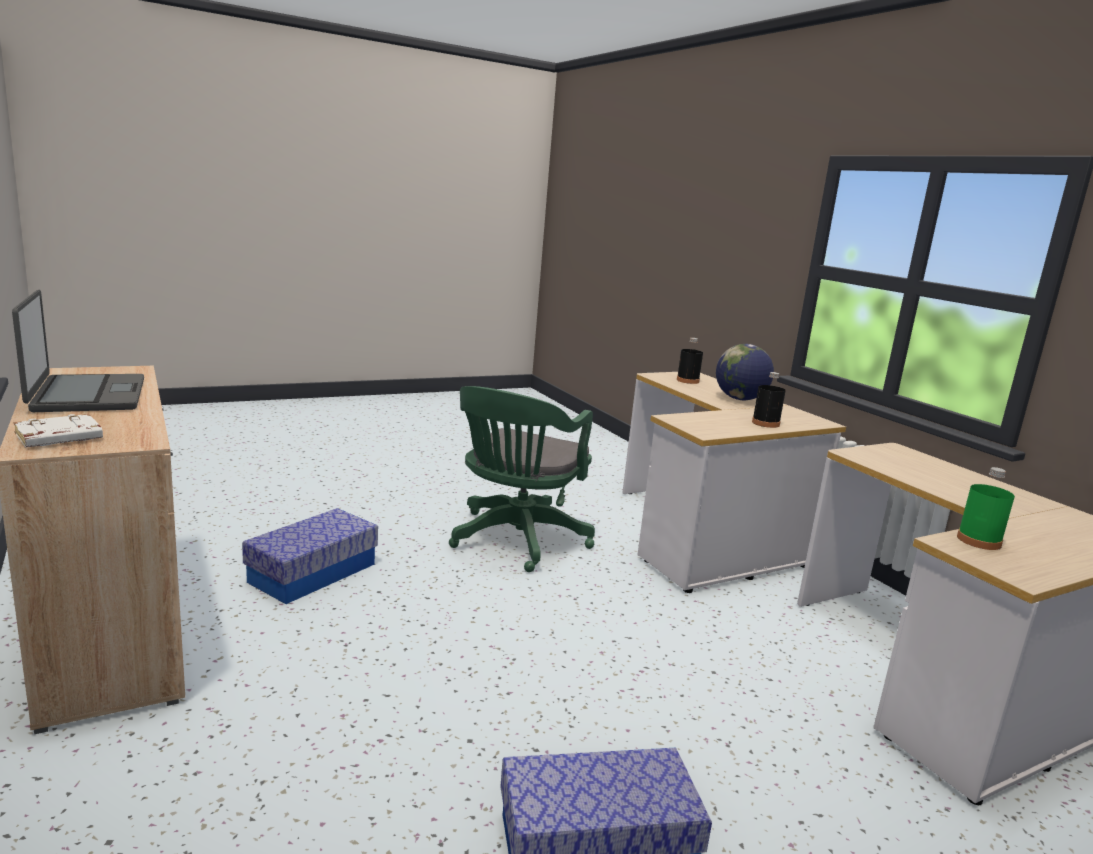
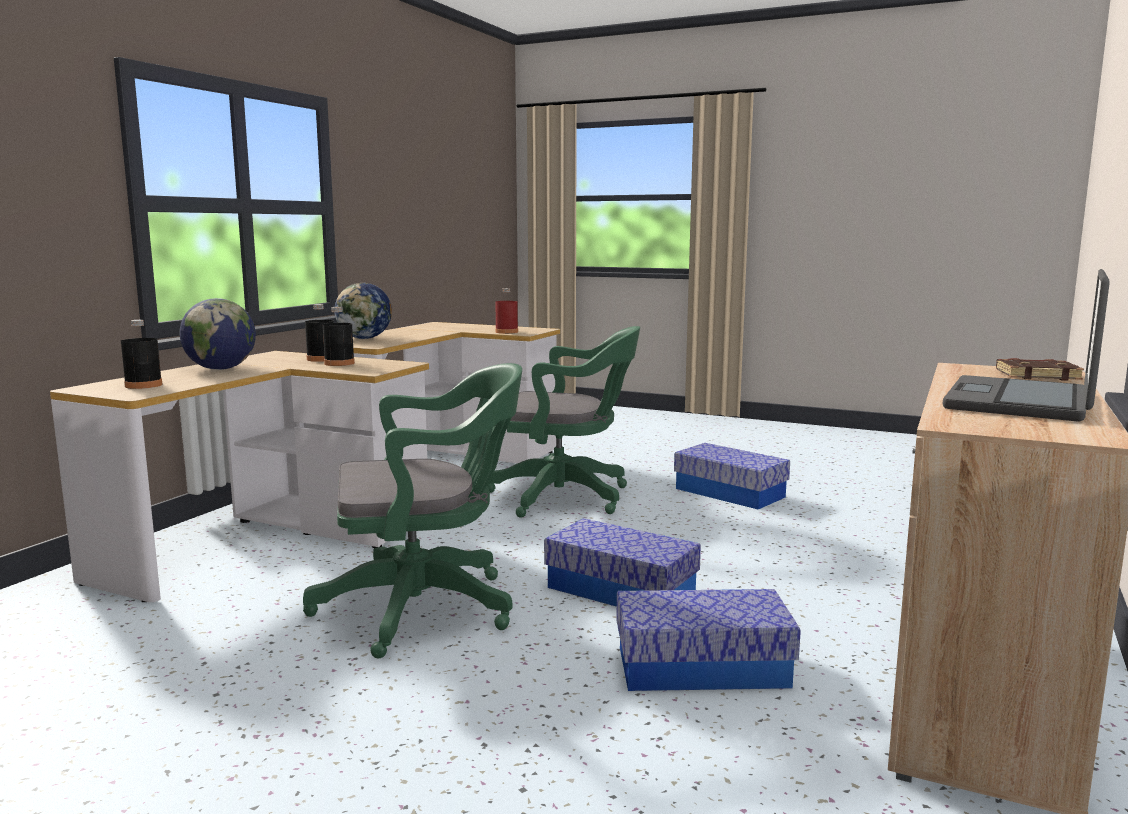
camera: 125 degrees left, 5 degrees down
(58, 437) = (1037, 375): white book -> brown book
(440, 602) = (620, 590): none -> storage box
(703, 696) = (567, 497): none -> green office chair
(731, 421) = (339, 363): none -> black bottle
(929, 465) = (364, 338): none -> globe
(978, 541) = (506, 332): green bottle -> red bottle

